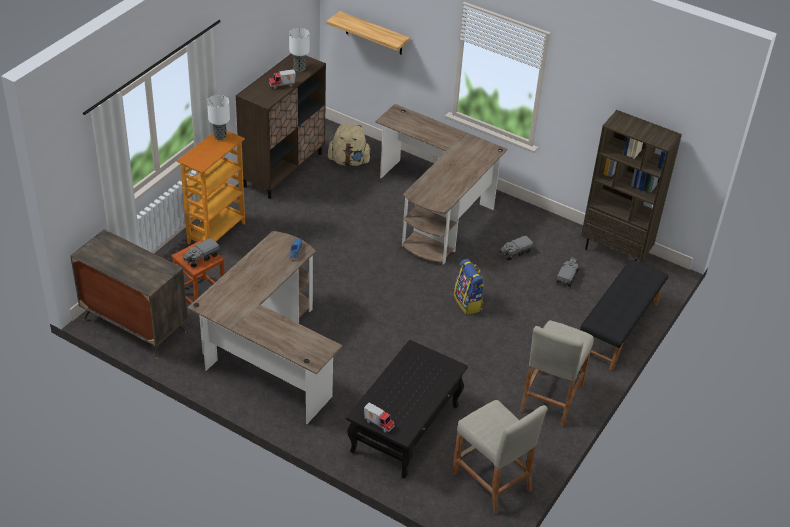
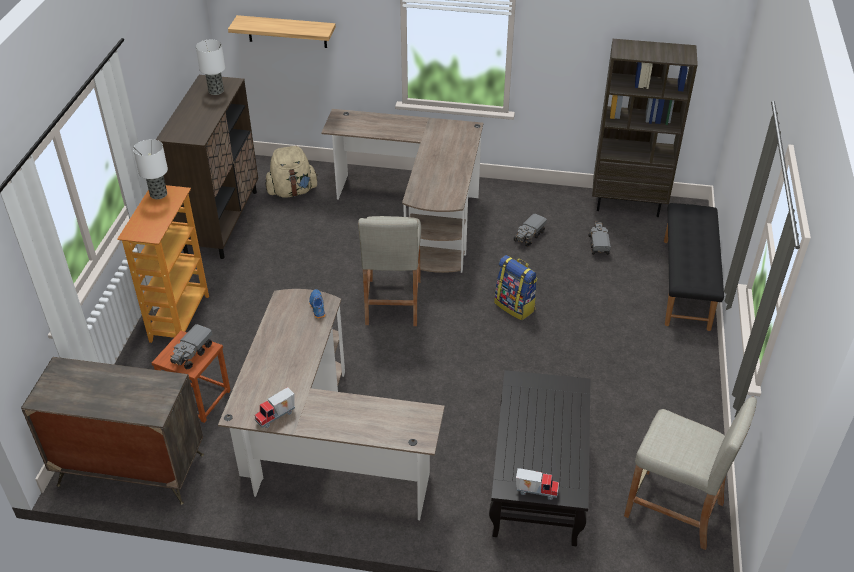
camera: 20 degrees left, 0 degrees up
(282, 85) = (207, 115): toy truck -> toy truck (276, 417)
(551, 398) = (670, 384): beige stool -> beige stool (392, 302)

